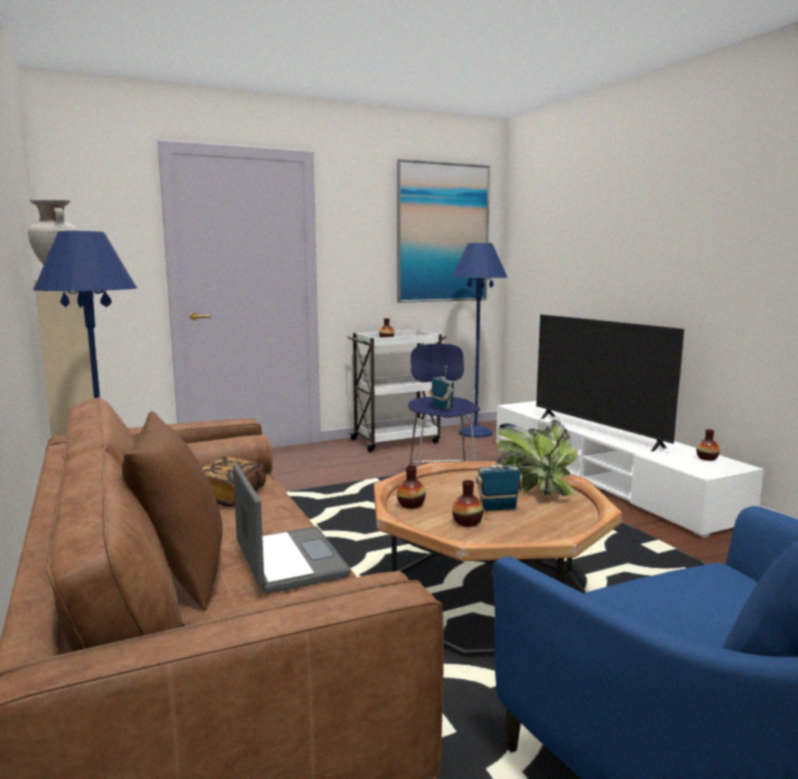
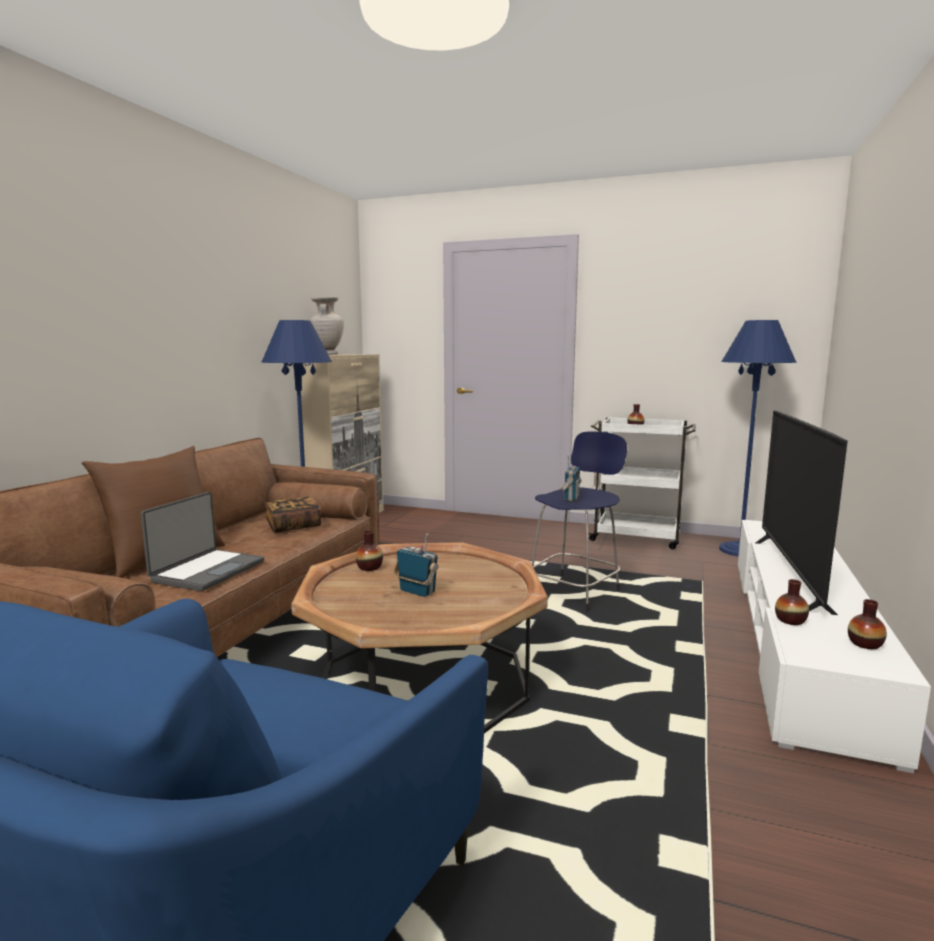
camera: 45 degrees right, 0 degrees up
(442, 233) = (731, 310): picture -> none
(467, 522) = (365, 592): vase -> vase (790, 620)
(535, 490) = (487, 591): potted plant -> none

